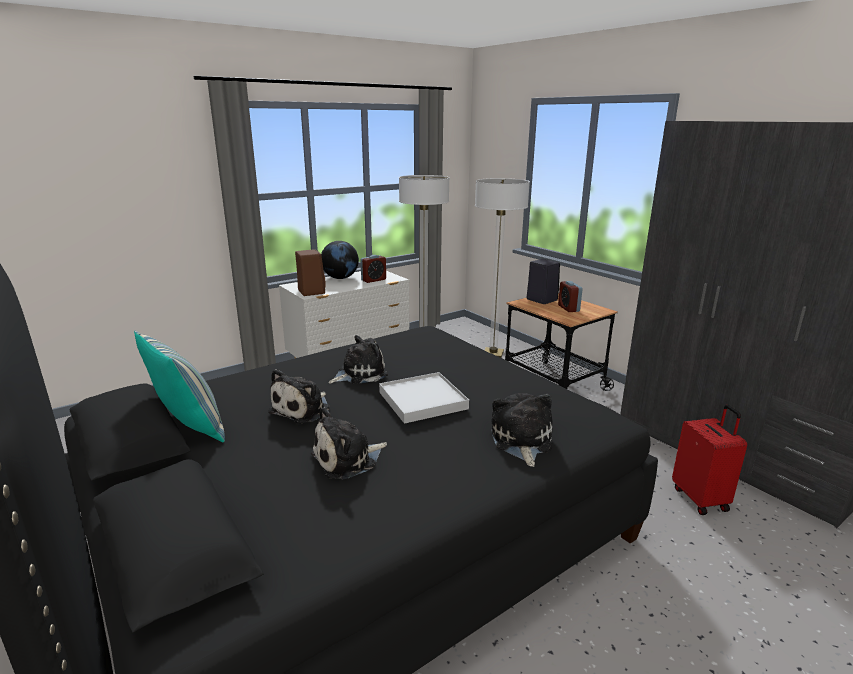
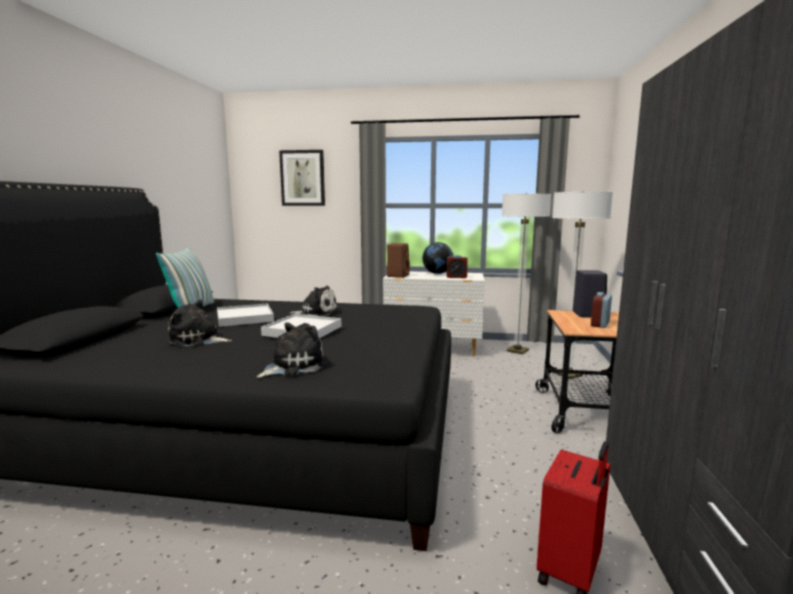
camera: 45 degrees right, 10 degrees down
(112, 163) = (302, 178): none -> picture
(303, 409) = (245, 318): plush toy -> white tray

